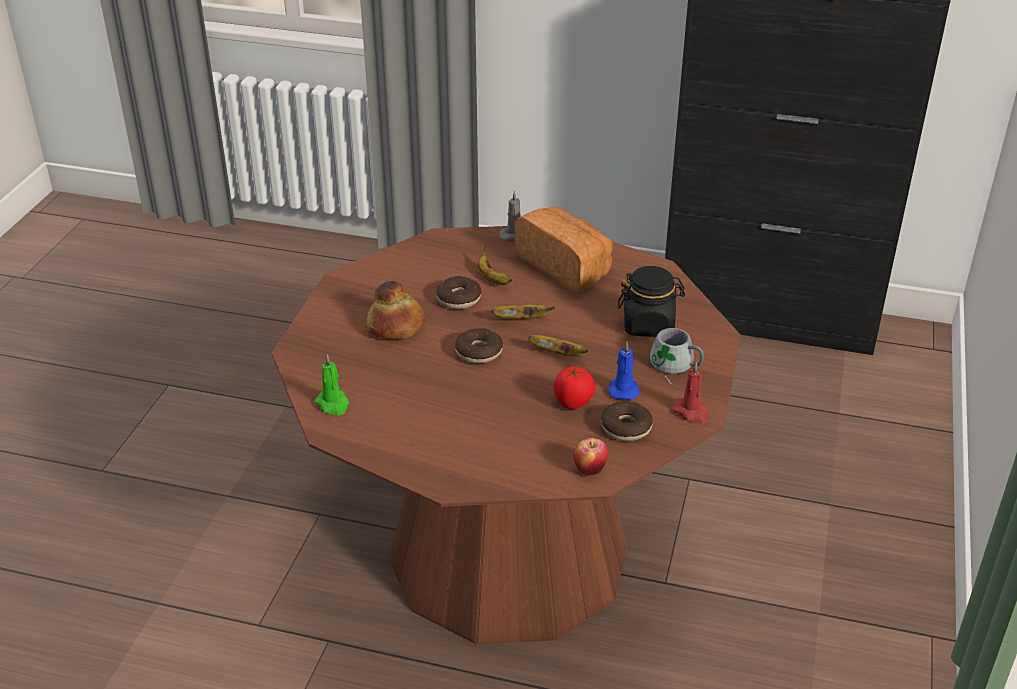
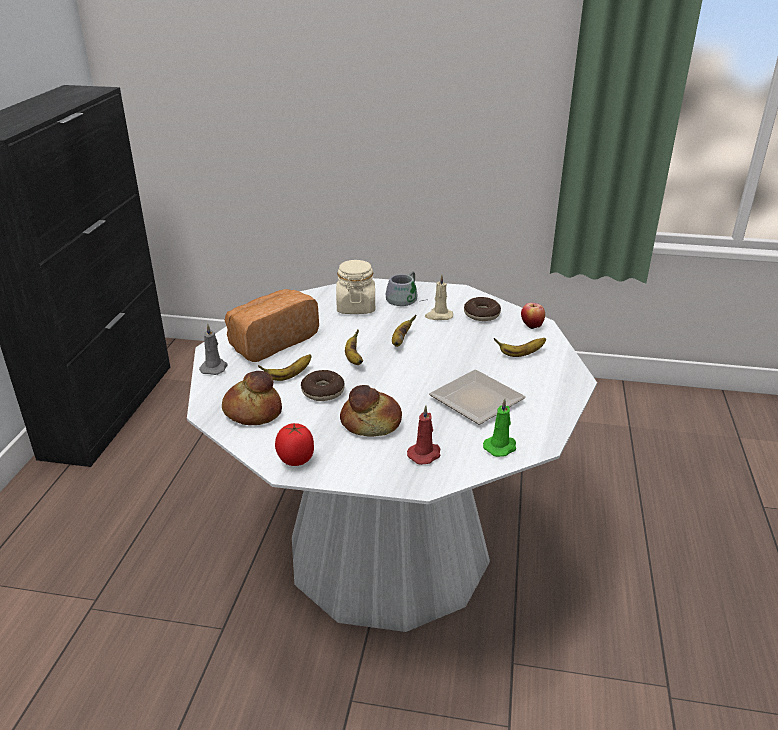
camera: 95 degrees left, 5 degrees down
(416, 398) = (476, 402): none -> plate
(432, 260) = (253, 411): none -> bread
(479, 352) = (405, 376): donut -> none
(508, 552) = (388, 550): brown dining table -> white dining table
(516, 447) = (520, 354): none -> banana
(573, 403) = (461, 334): tomato -> tomato (296, 459)
(623, 389) = (438, 316): blue candle -> beige candle
(648, 325) = (356, 307): black jar -> beige jar
(691, 412) = (456, 293): red candle -> red candle (425, 454)

